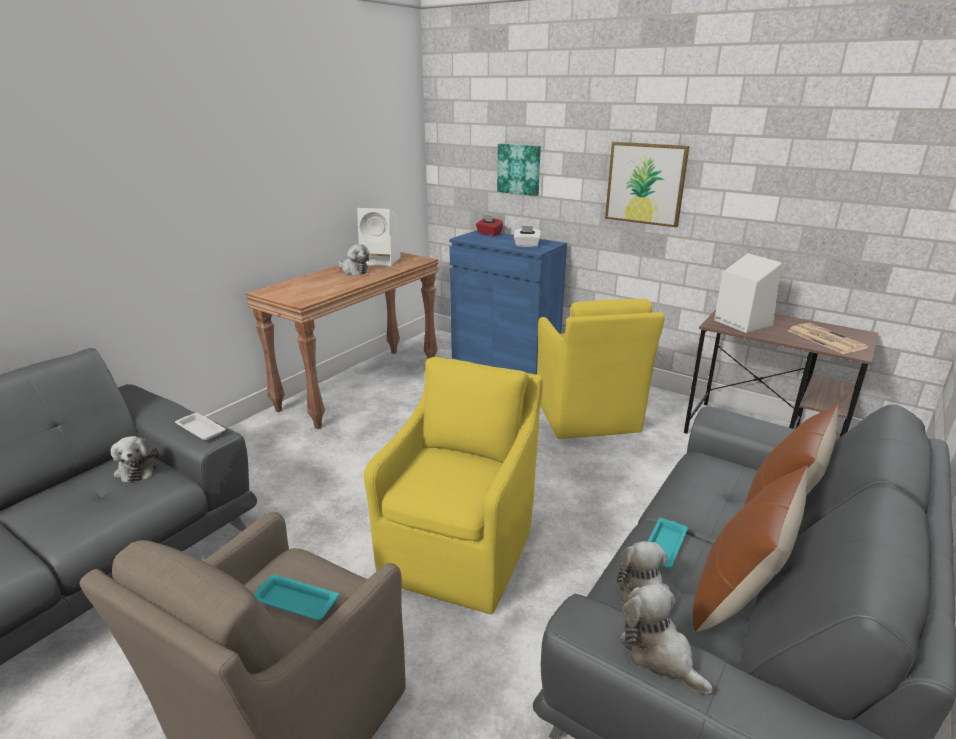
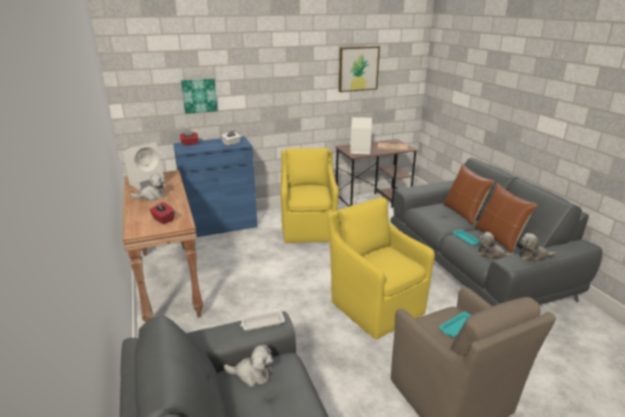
camera: 55 degrees left, 0 degrees up
(304, 291) = (163, 219): none -> red tissue box
(587, 416) = (309, 228): yellow armchair -> yellow armchair turned 120 degrees counterclockwise
(645, 184) = (286, 91): picture -> picture (358, 69)

